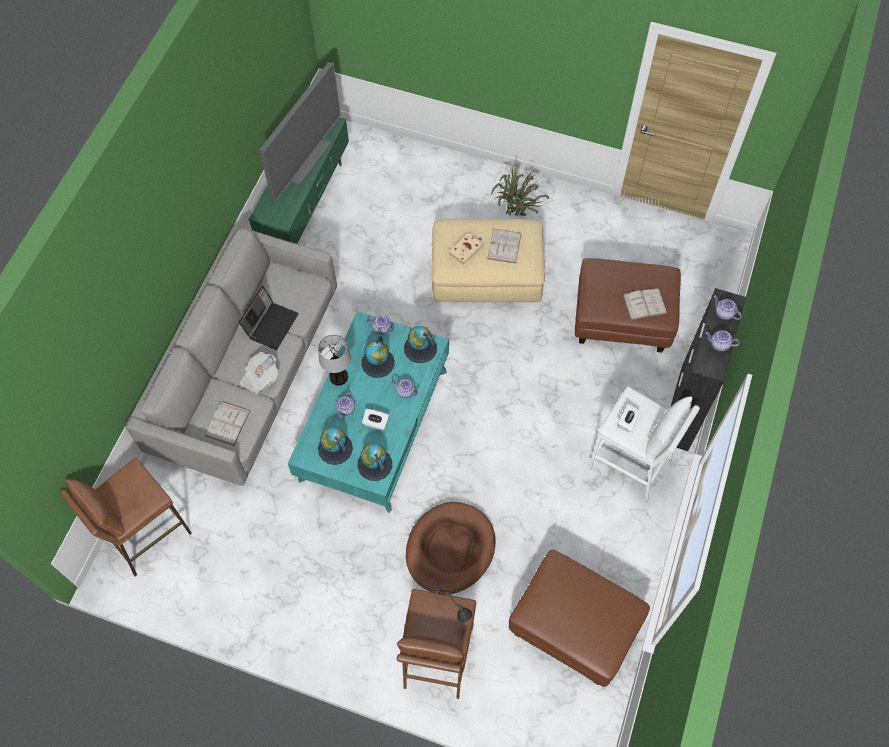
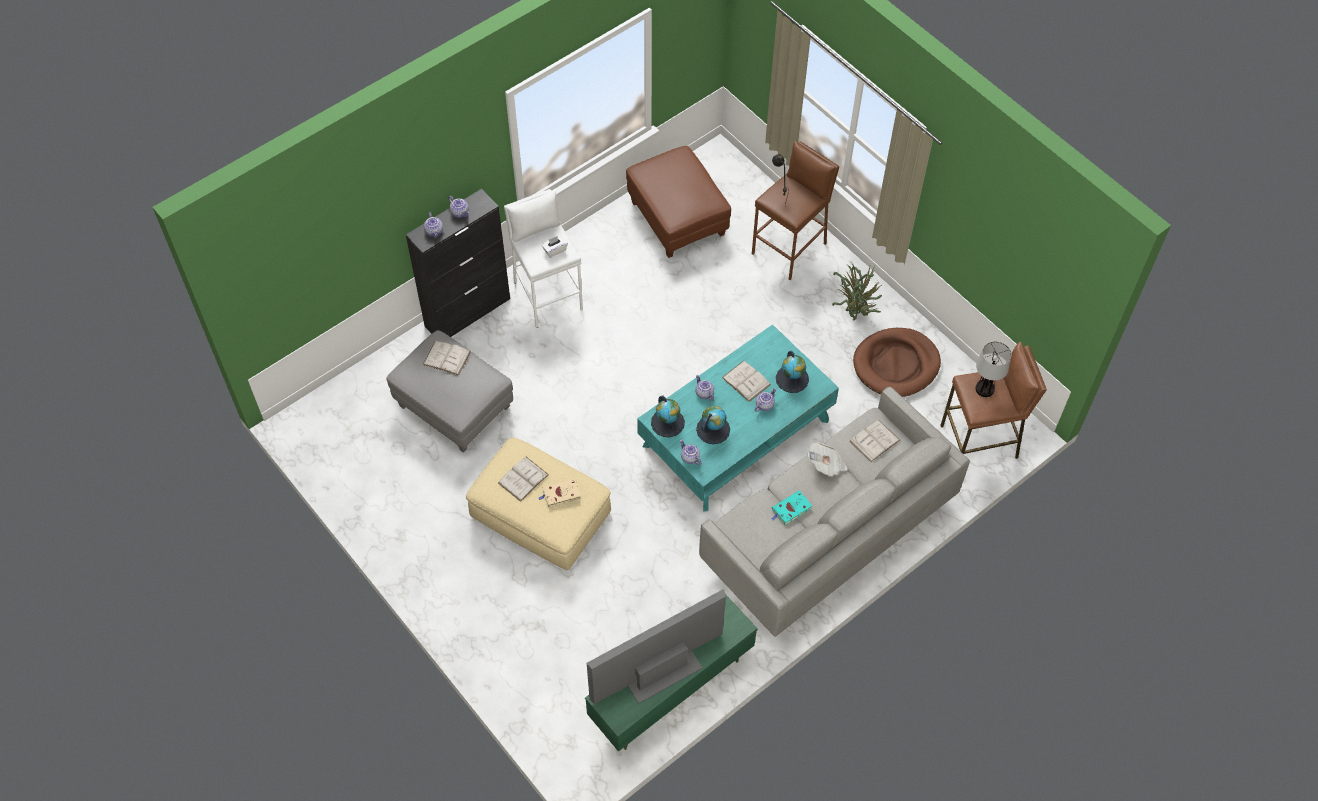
camera: 150 degrees left, 5 degrees down
(271, 324) = (790, 509): laptop -> turquoise book
(338, 377) = (755, 435): table lamp -> table lamp (985, 389)
(374, 464) = (766, 350): globe -> none
(376, 423) = (746, 381): white tissue box -> white book
(450, 549) = (734, 310): brown dog bed -> brown dog bed (896, 365)
(516, 215) = (466, 560): potted plant -> potted plant (855, 313)
(621, 320) = (455, 407): brown ottoman -> grey ottoman

